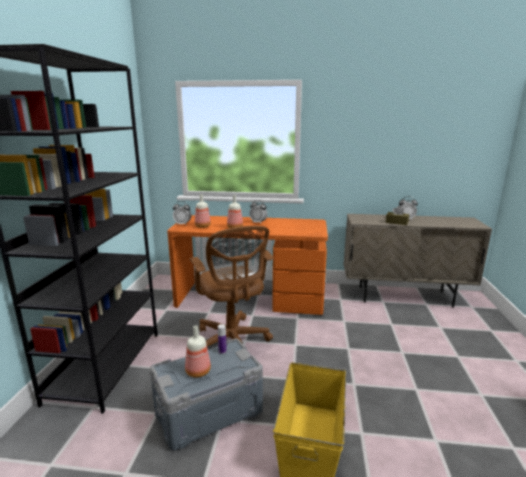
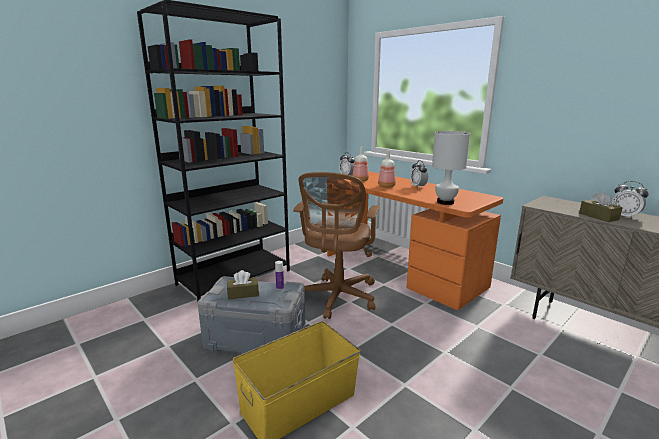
camera: 40 degrees right, 0 degrees up
(198, 372) = (243, 294): bottle -> brown tissue box
(301, 232) = (445, 202): none -> white table lamp

